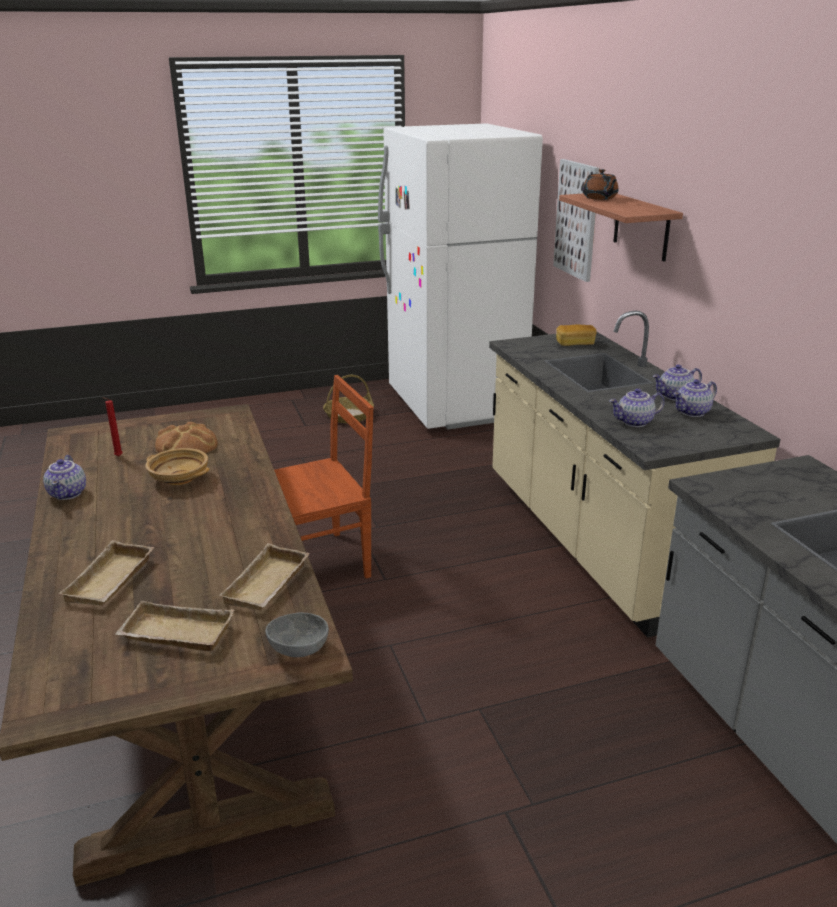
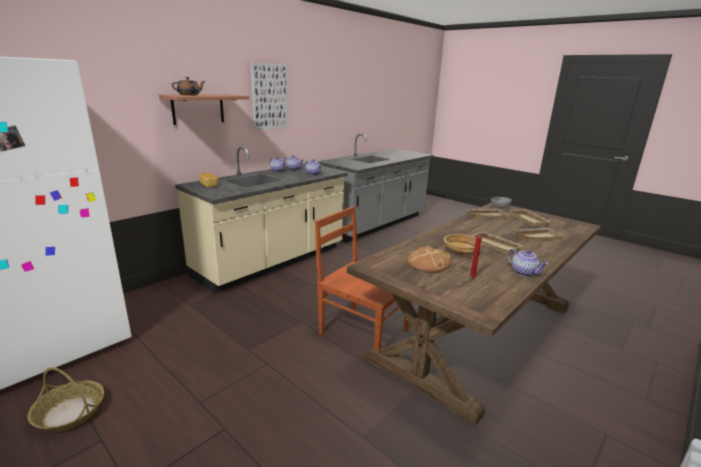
camera: 120 degrees left, 5 degrees down
(68, 494) = (524, 273): teapot -> teapot turned 90 degrees clockwise
(150, 516) = (496, 246): none -> beige tray
(576, 219) = (118, 122): picture -> picture (269, 97)

